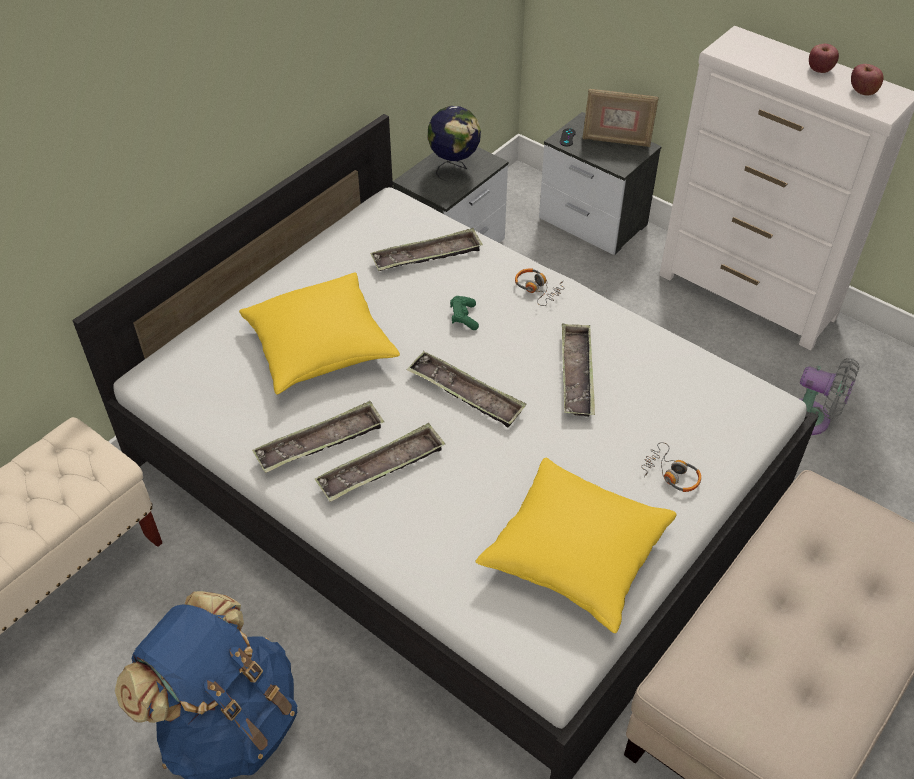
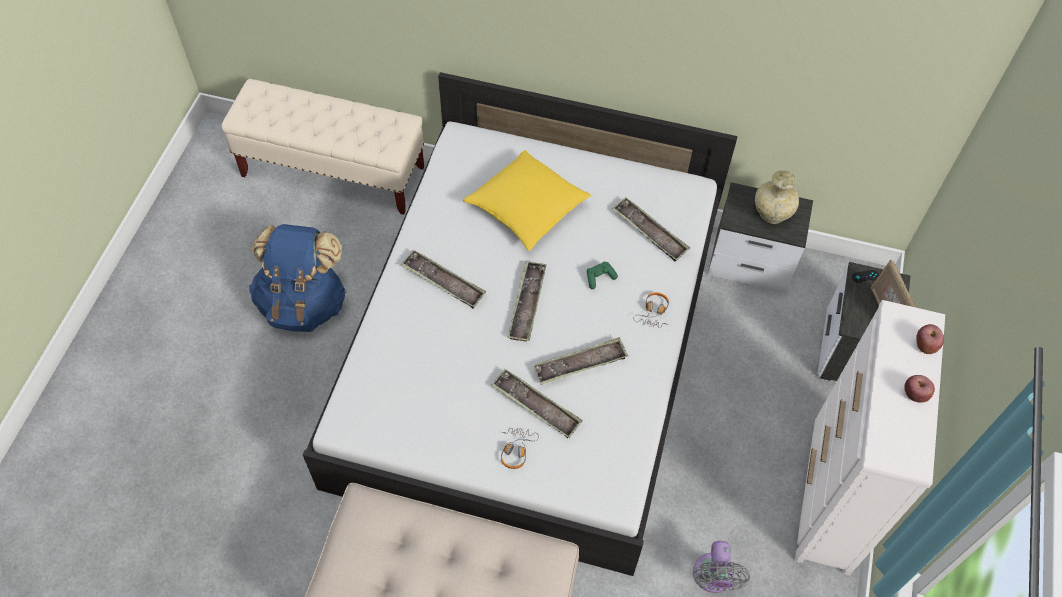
camera: 65 degrees right, 10 degrees up
(320, 443) = (447, 242): tray -> tray (536, 406)
(454, 168) = (772, 214): globe -> beige vase
(575, 554) = (423, 411): yellow pillow -> none
(862, 91) = (902, 434): apple -> apple (925, 345)

